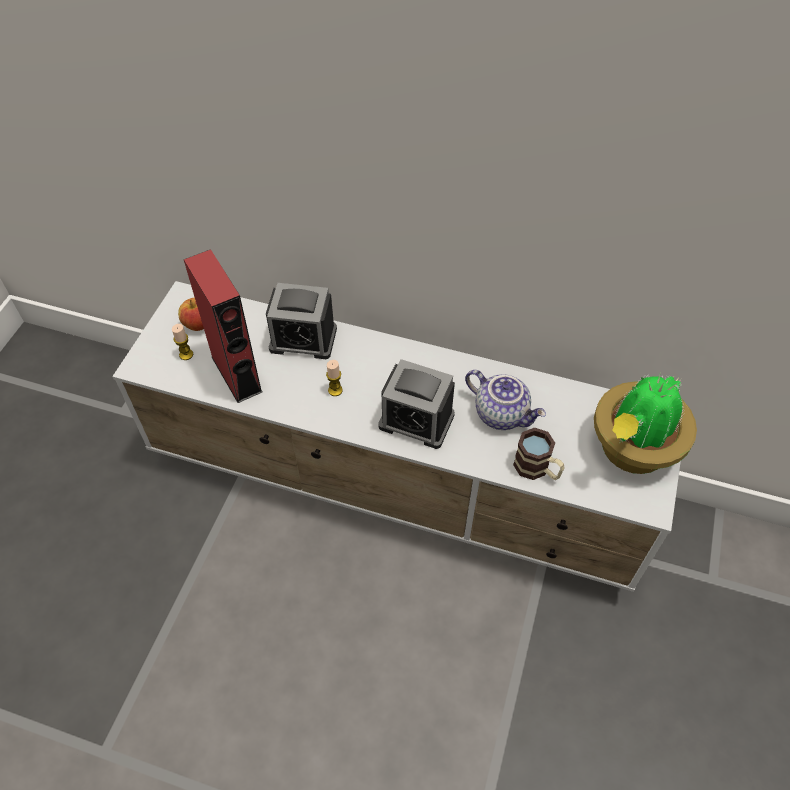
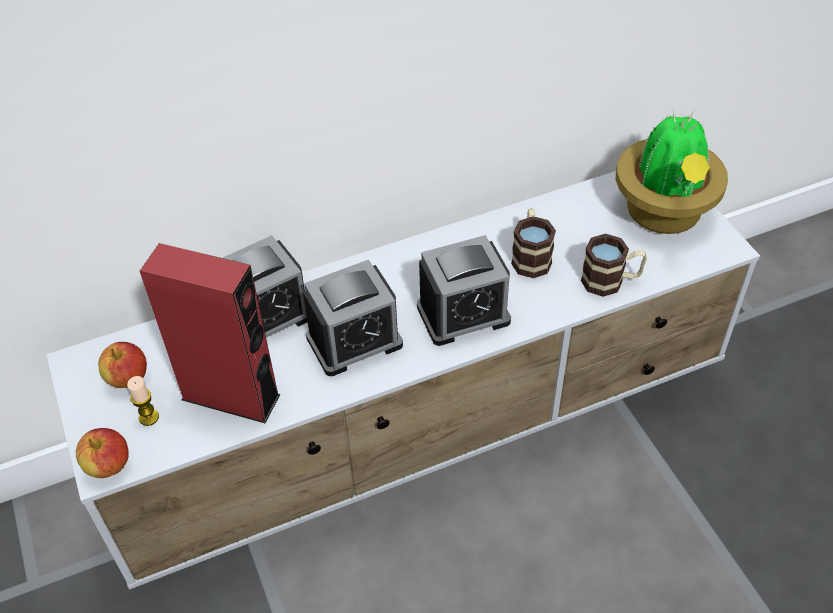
camera: 40 degrees left, 5 degrees down
(142, 367) = (108, 466): none -> apple
(335, 390) = (354, 341): candle -> alarm clock
(502, 413) = (530, 256): teapot -> mug

